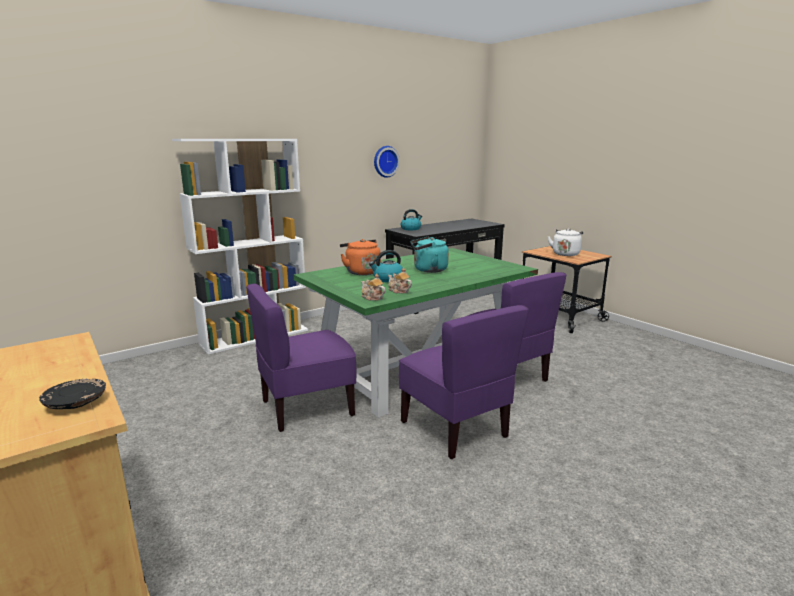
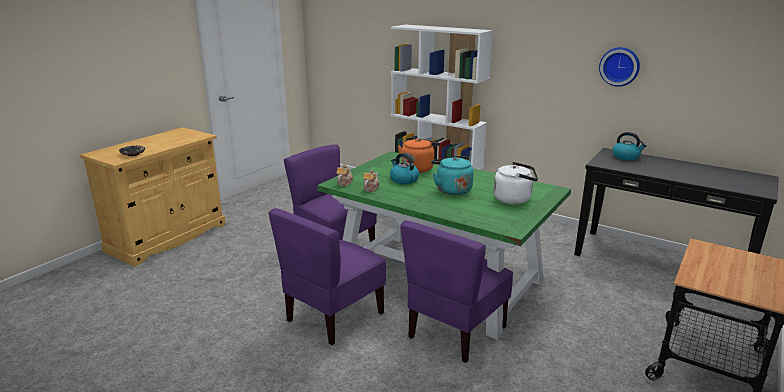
camera: 70 degrees right, 5 degrees up
(565, 254) = (729, 271): white kettle -> white kettle (514, 199)

